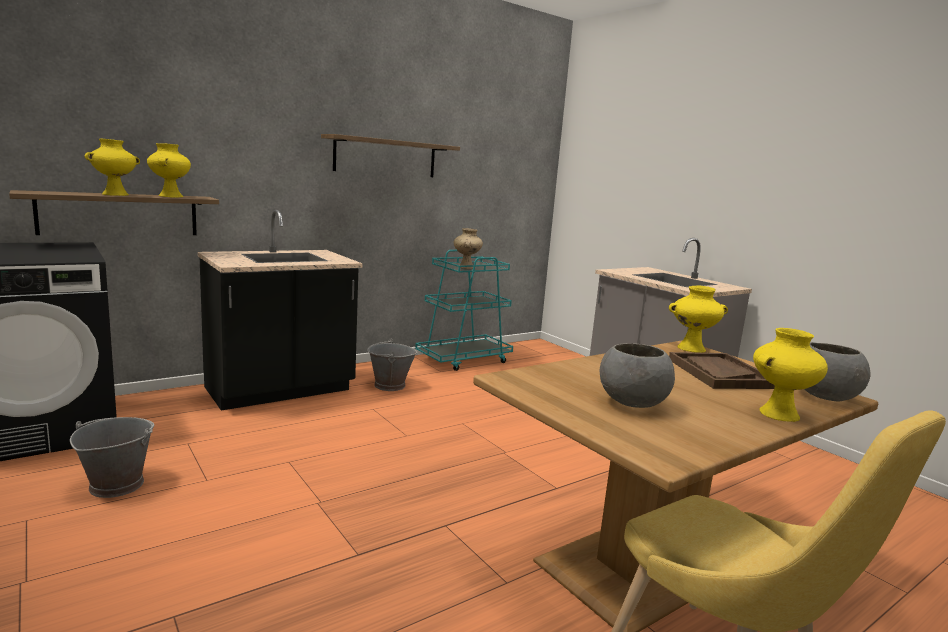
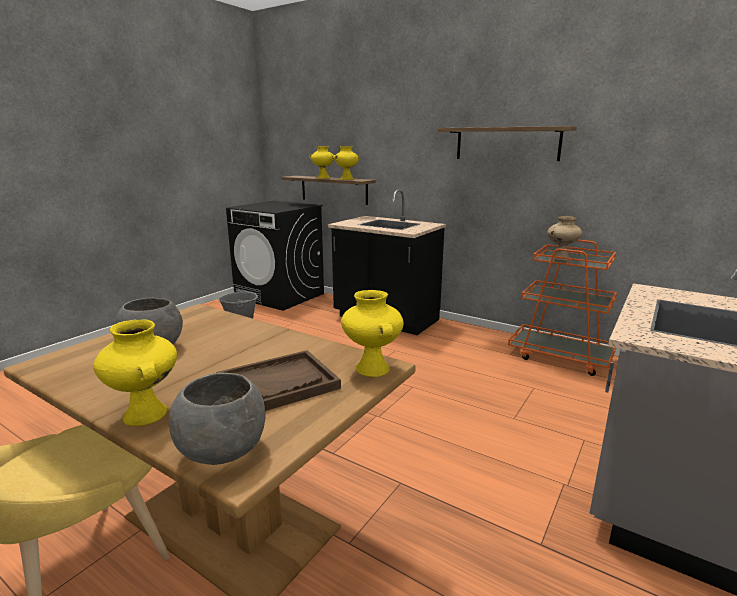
camera: 70 degrees right, 5 degrees up
(389, 385) = (445, 344): grey bucket -> none
(464, 359) = (560, 356): turquoise cart -> orange cart

